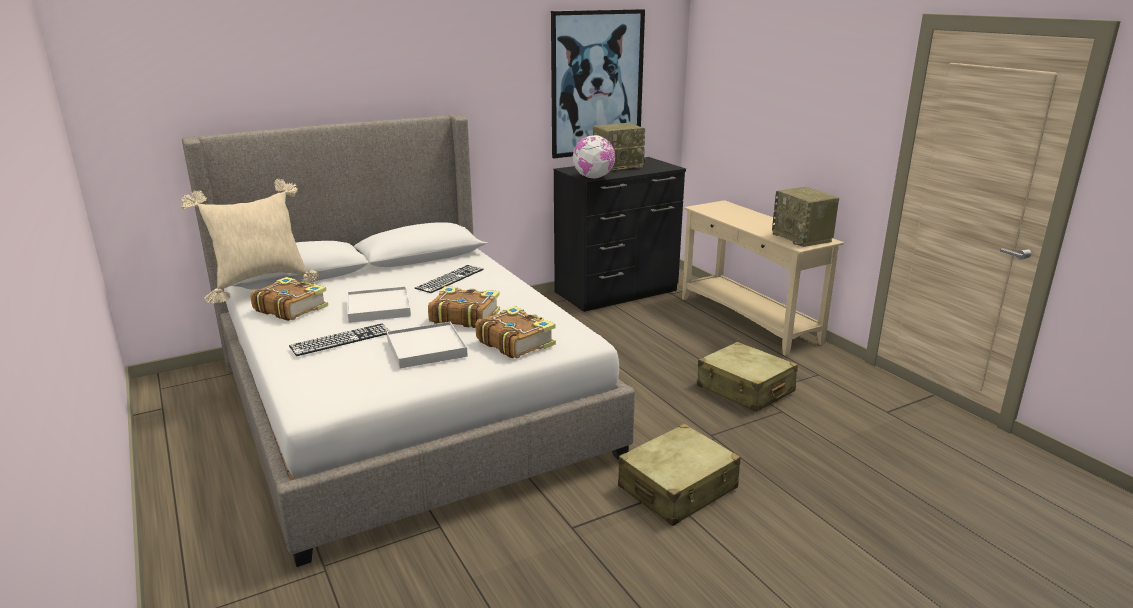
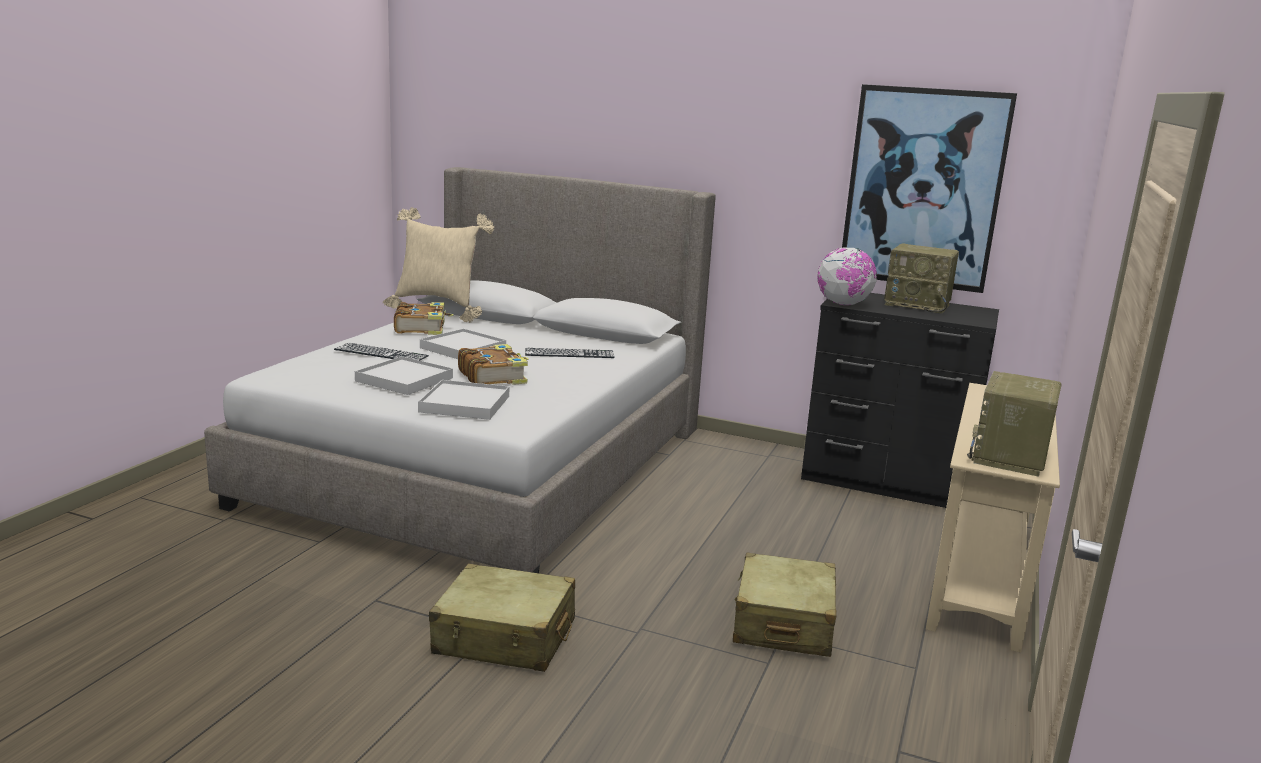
camera: 50 degrees right, 5 degrees down
(515, 342) = (464, 404): book -> white tray

